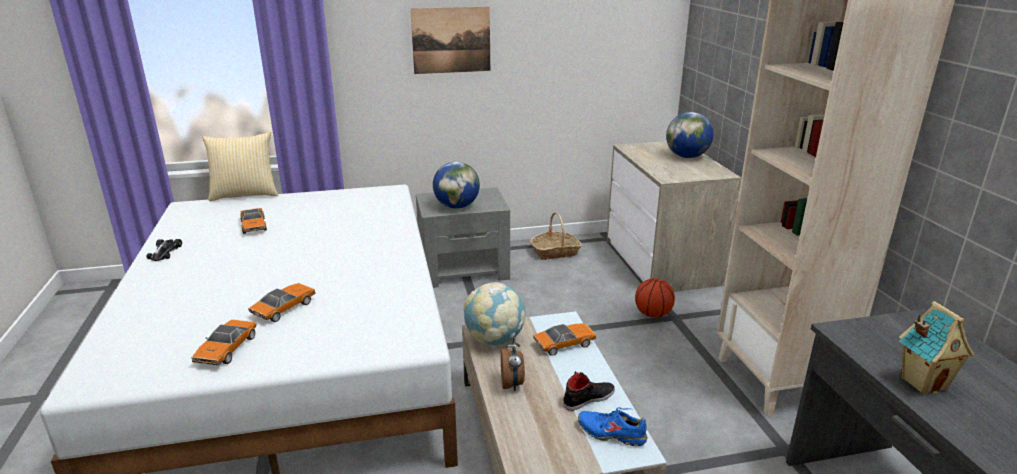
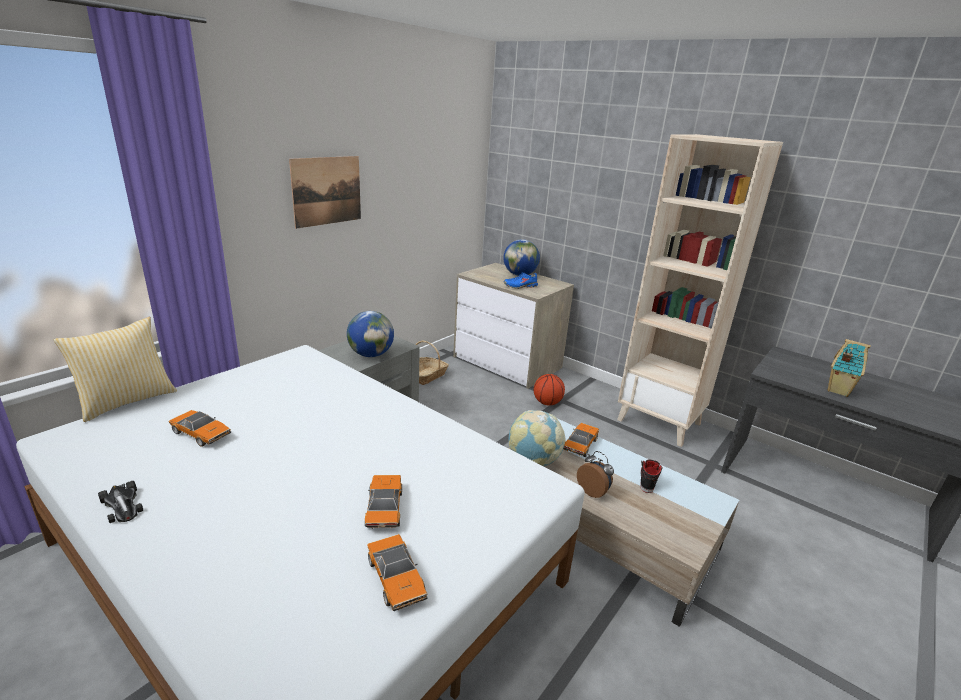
camera: 40 degrees left, 0 degrees up
(611, 433) = (692, 496): blue shoe -> blue shoe (520, 286)

